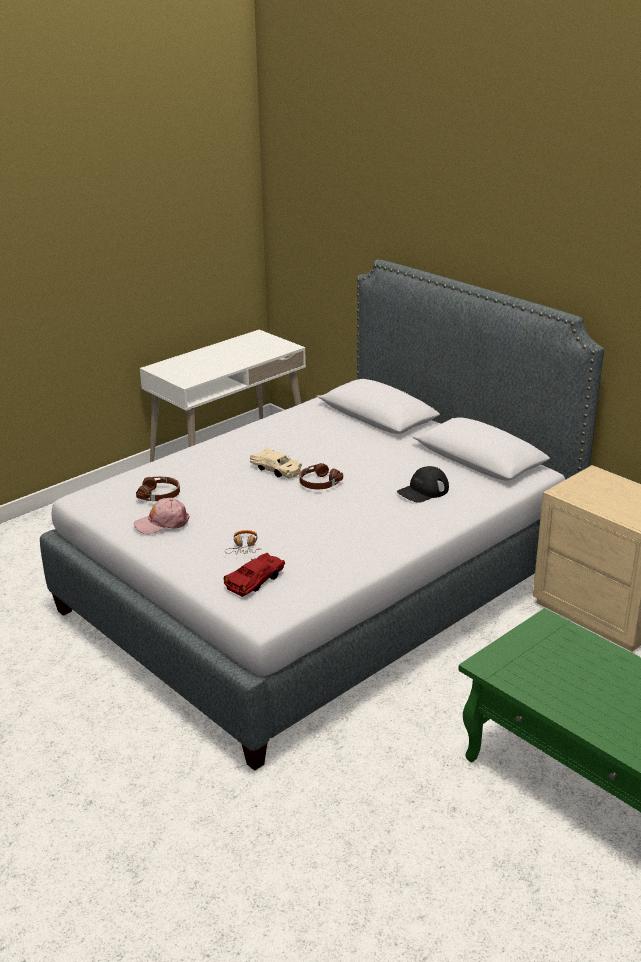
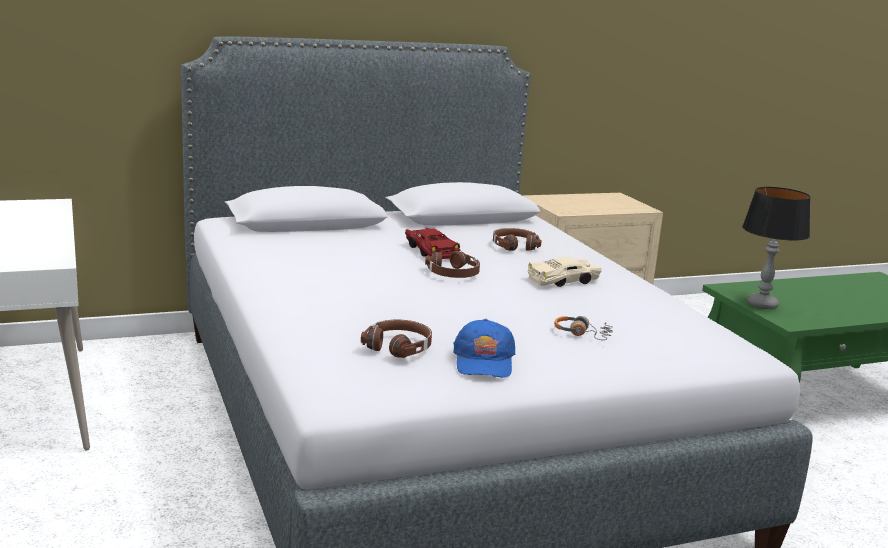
camera: 70 degrees left, 10 degrees down
(162, 523) = (484, 361): pink cap -> blue cap
(256, 581) = (669, 343): red toy car -> red toy car (430, 251)
(276, 469) = (394, 283): beige toy car -> beige toy car (564, 281)
(423, 491) = (514, 246): black cap -> brown headphones
(521, 645) = (762, 304): none -> table lamp

